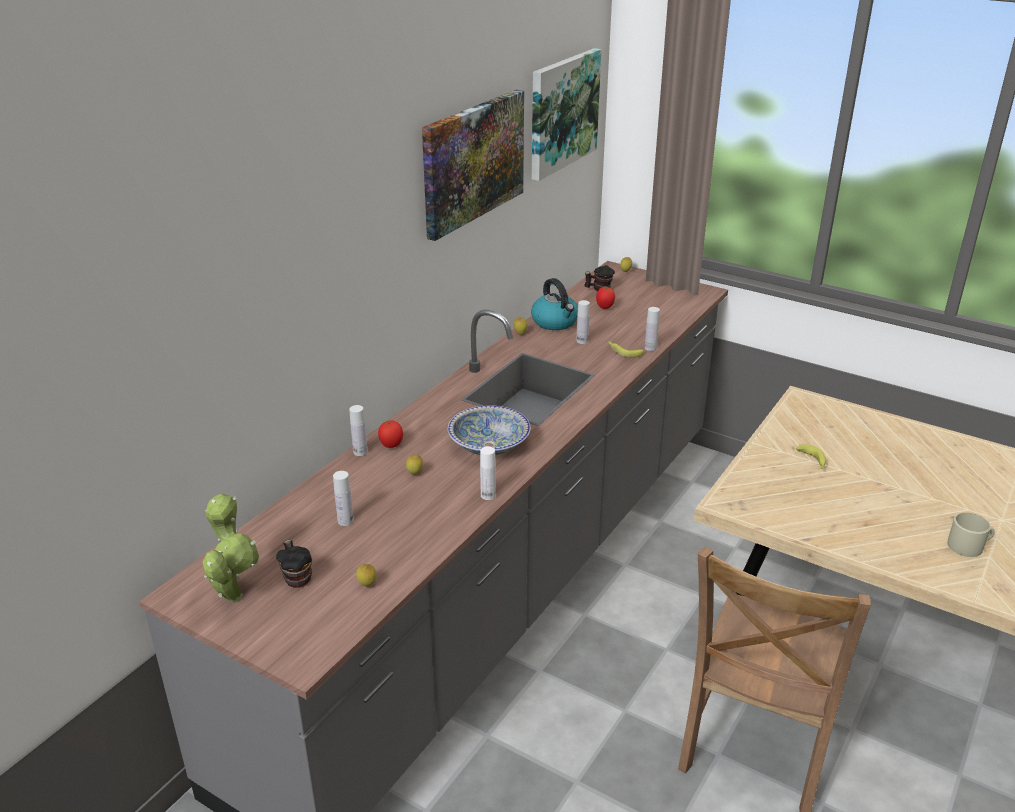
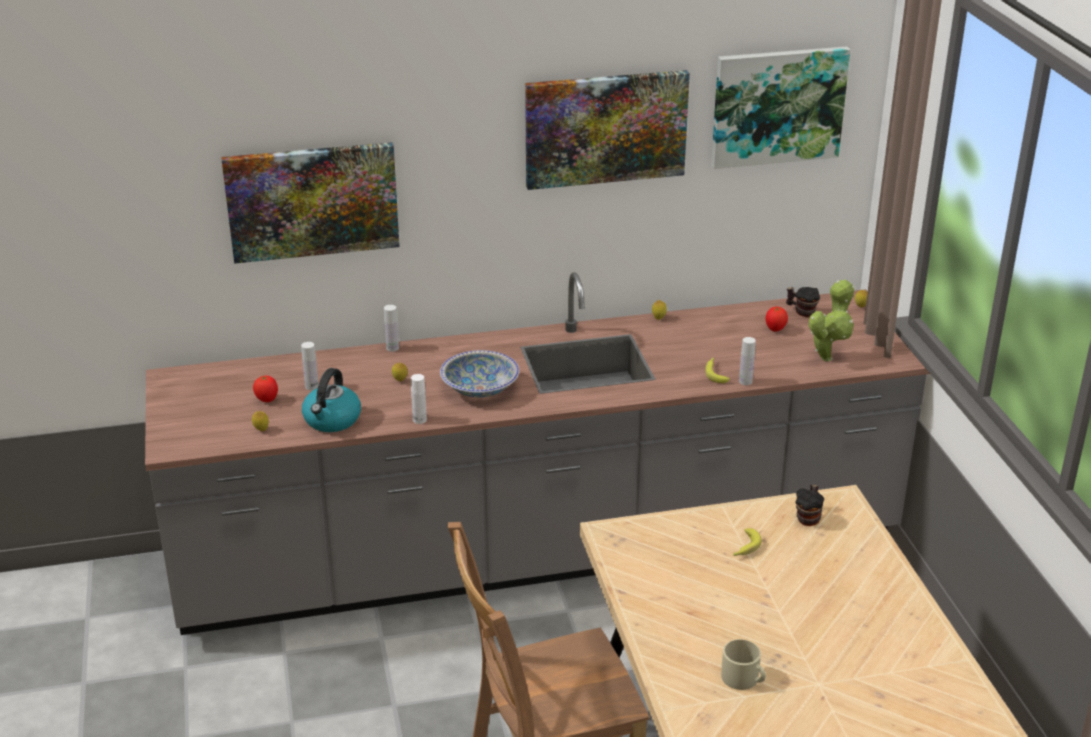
camera: 45 degrees right, 0 degrees up
(234, 594) = (192, 393): potted plant -> potted plant (827, 357)
(271, 317) = (312, 201): none -> picture
(297, 577) = (235, 403): mug -> mug (809, 517)
(391, 446) = (418, 354): tomato -> tomato (267, 400)
(555, 322) = (706, 322): kettle -> kettle (332, 420)
(582, 341) = (698, 348): white bottle -> none

